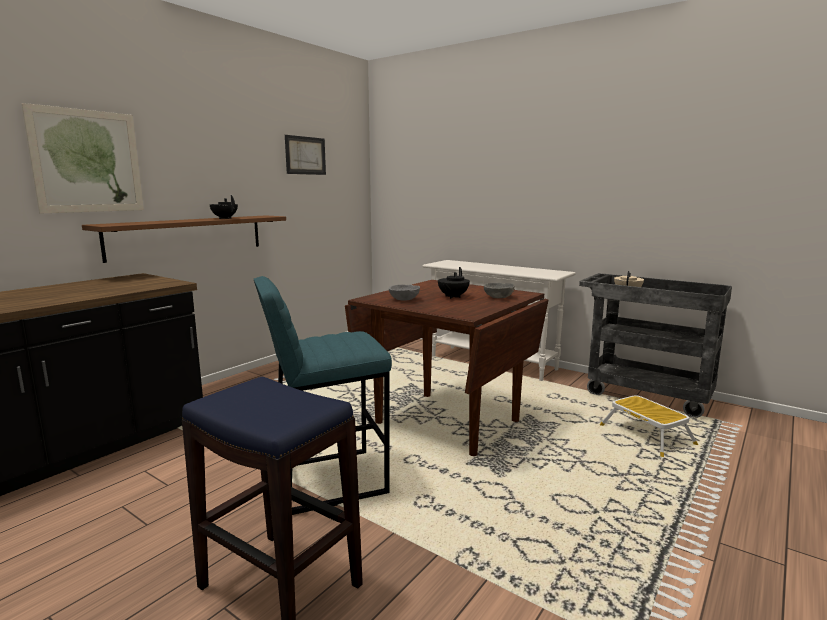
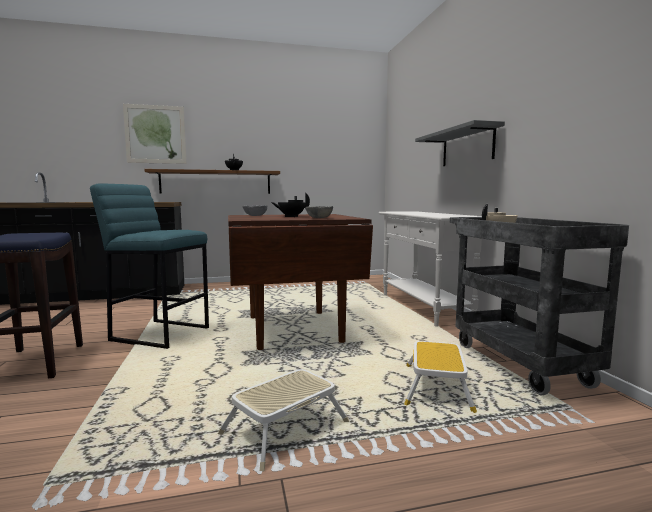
camera: 40 degrees right, 5 degrees down
(305, 155) = (316, 129): picture -> none
(534, 201) = (467, 147): none -> grey shelf
(648, 510) = (285, 428): none -> beige step ladder

